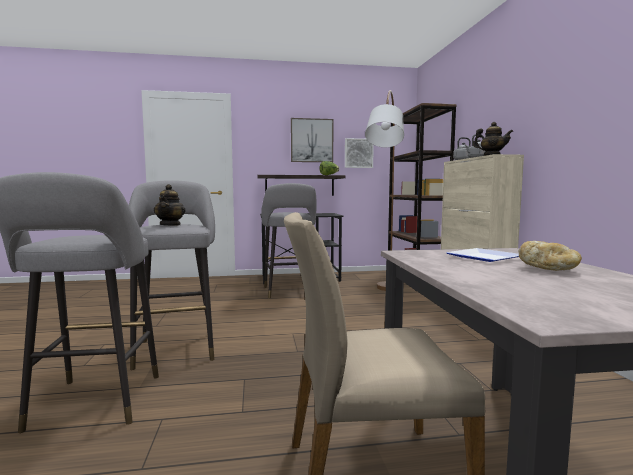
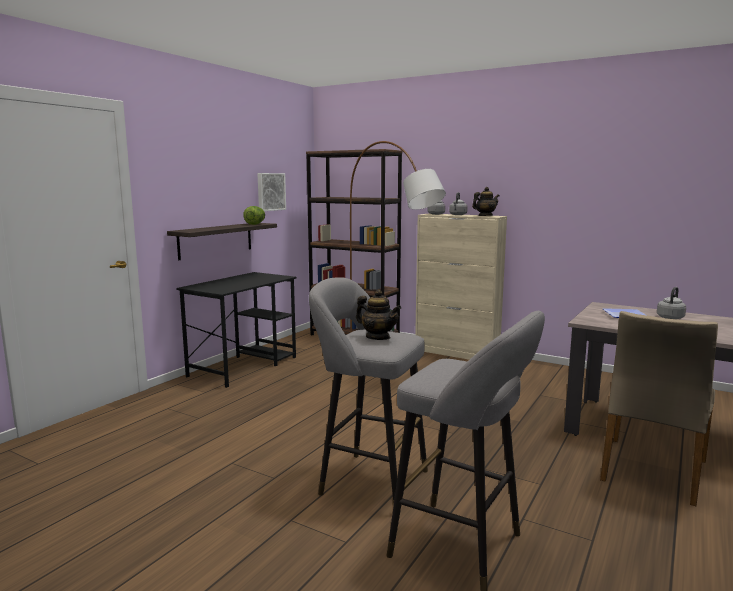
camera: 50 degrees left, 5 degrees up
(289, 292) = (285, 386): grey stool -> none
(312, 140) = (225, 176): picture -> none
(548, 269) = (670, 317): bread -> grey kettle

